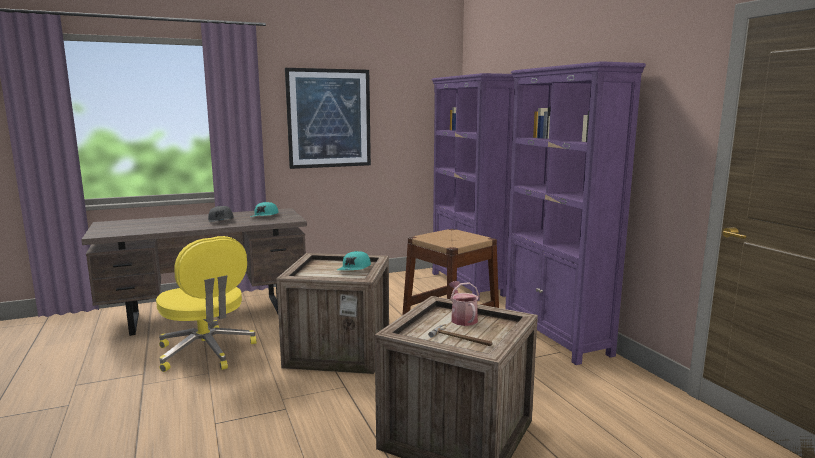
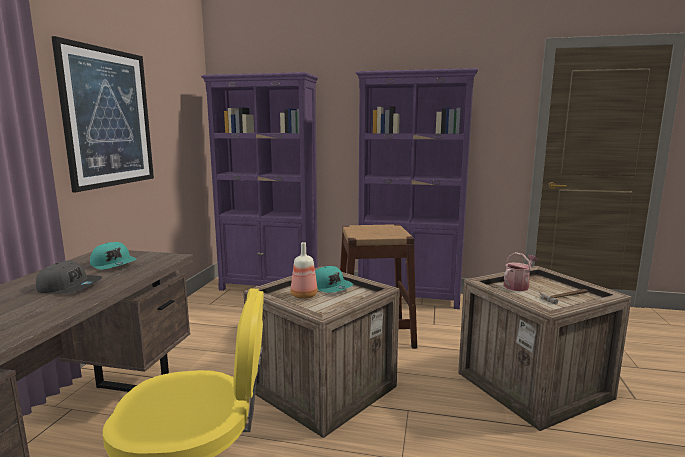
camera: 55 degrees left, 0 degrees up
(326, 267) = (304, 296): none -> bottle
(462, 318) = (518, 286): watering can -> watering can turned 120 degrees clockwise

